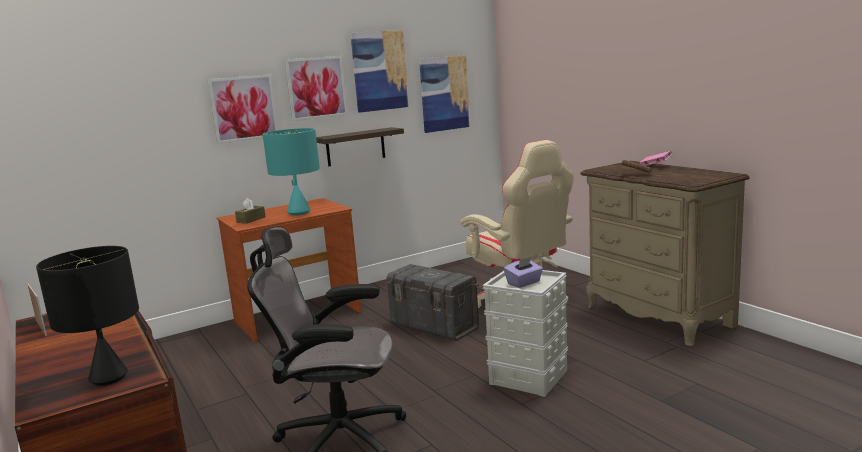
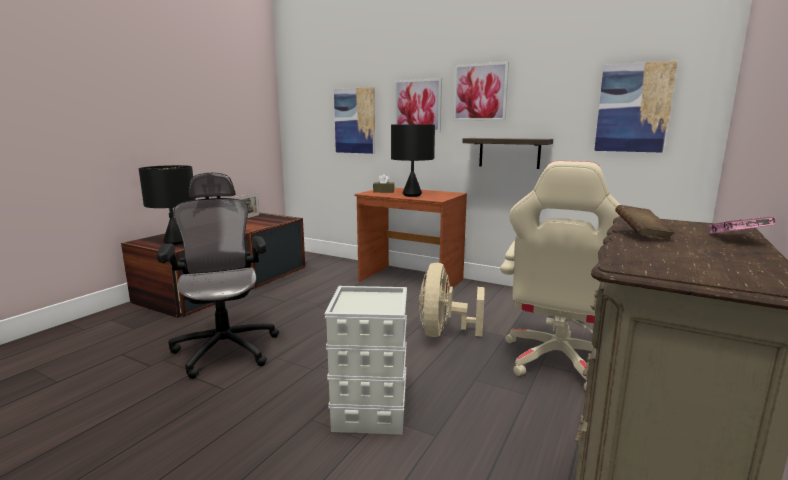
camera: 60 degrees right, 0 degrees up
(299, 213) = (412, 195): turquoise table lamp -> black table lamp
(379, 71) = (550, 78): picture -> picture (355, 121)
(434, 326) = (444, 333): grey storage box -> beige fan
(524, 283) = (365, 303): purple tissue box -> none

